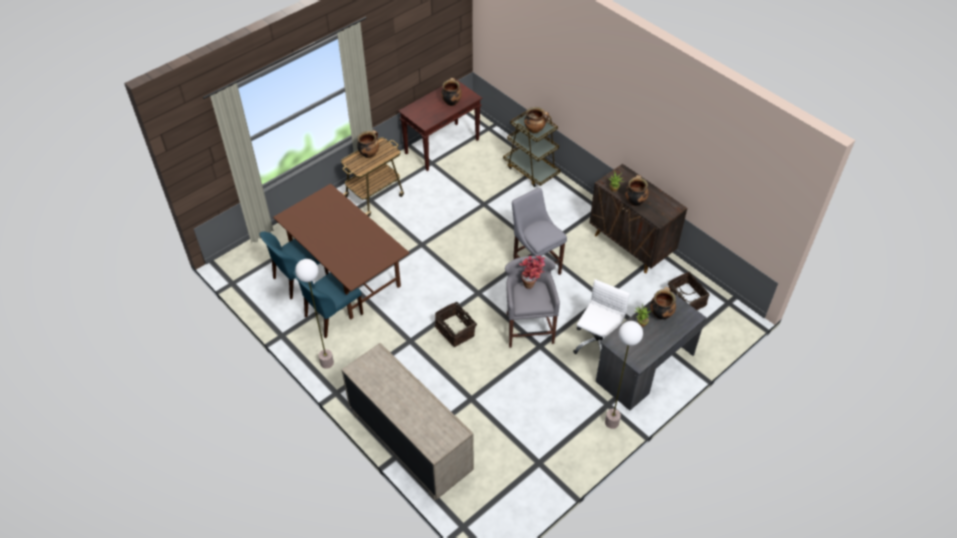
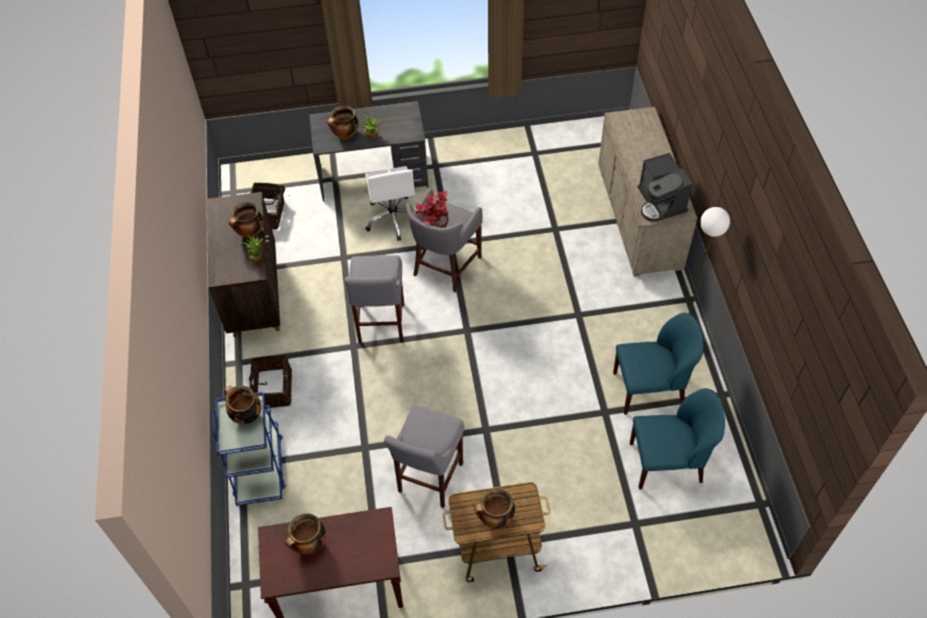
camera: 145 degrees left, 5 degrees up
(347, 275) = (603, 435): brown dining table -> none
(376, 368) = (660, 203): none -> coffee machine
(435, 206) = (428, 480): none -> grey stool
(456, 330) = (522, 301): basket -> basket (272, 389)
(531, 170) = (259, 468): brown cart -> blue cart
(597, 343) = (394, 218): white office chair -> white office chair turned 75 degrees counterclockwise
(611, 422) = (446, 151): floor lamp -> none

